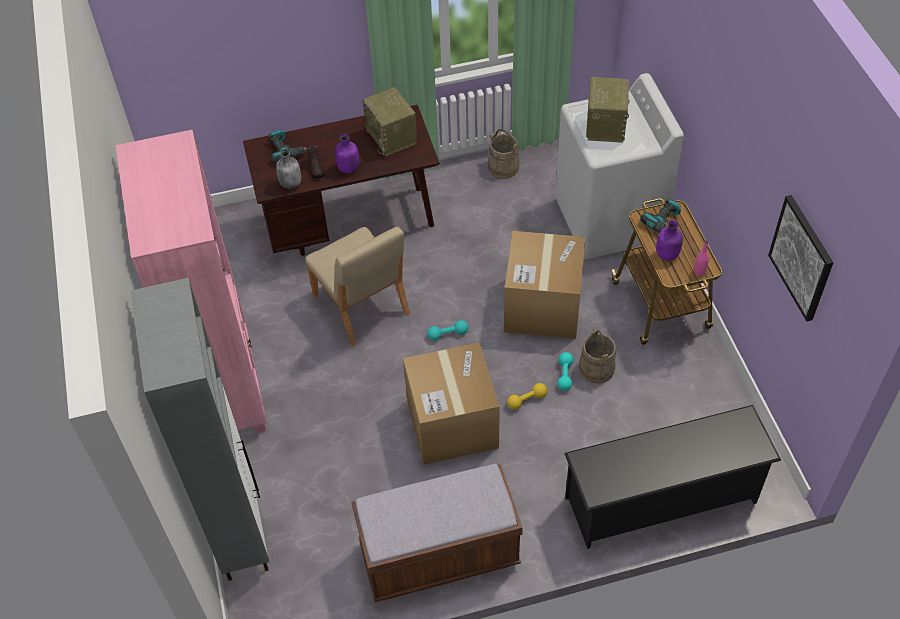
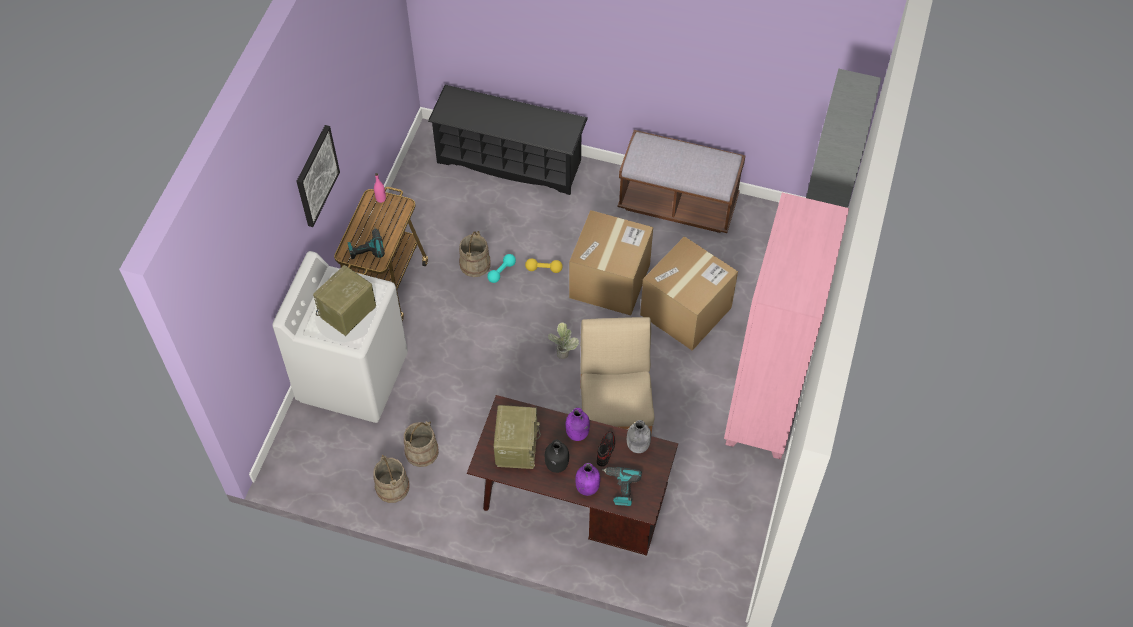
camera: 150 degrees left, 5 degrees up
(349, 140) = (556, 465): none -> black bottle
(448, 334) = (563, 351): turquoise dumbbell -> potted plant
(502, 199) = (422, 452): none -> beige bucket
(542, 307) = (472, 332): cardboard box -> cardboard box (685, 311)
(667, 255) = (389, 223): purple bottle -> purple bottle (587, 487)
(802, 258) = (371, 57): picture -> picture (316, 175)

